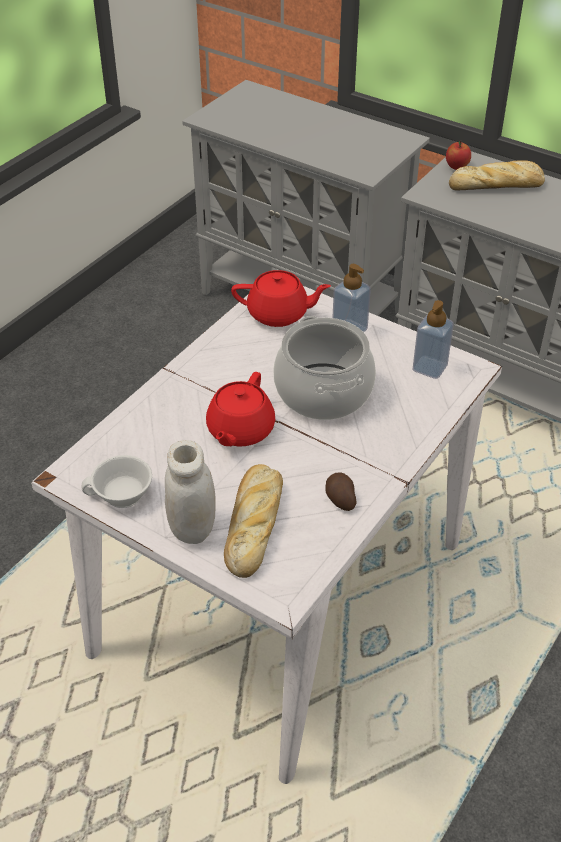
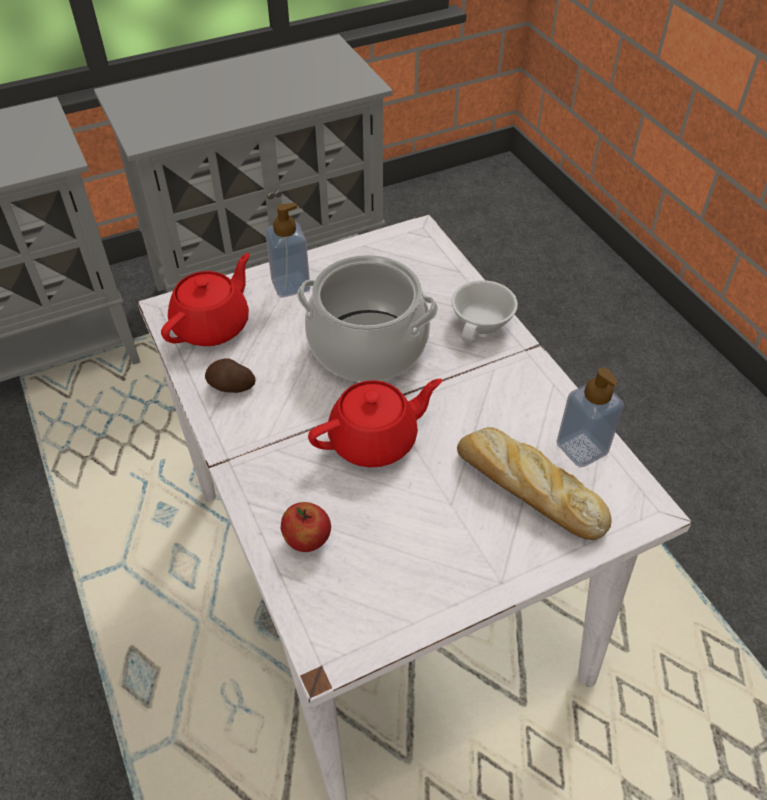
camera: 60 degrees left, 5 degrees up
(121, 496) = (407, 602): white cup -> white cup (483, 324)
(192, 528) = (503, 549): white jar -> none
(239, 430) = (375, 440): red teapot -> red teapot turned 75 degrees counterclockwise
(340, 499) = (533, 403): potato -> potato (231, 386)
(429, 368) = (394, 257): soap dispenser -> soap dispenser (581, 448)
(457, 167) = (126, 103): apple -> apple (307, 540)
(497, 185) = (184, 95): bread -> none

